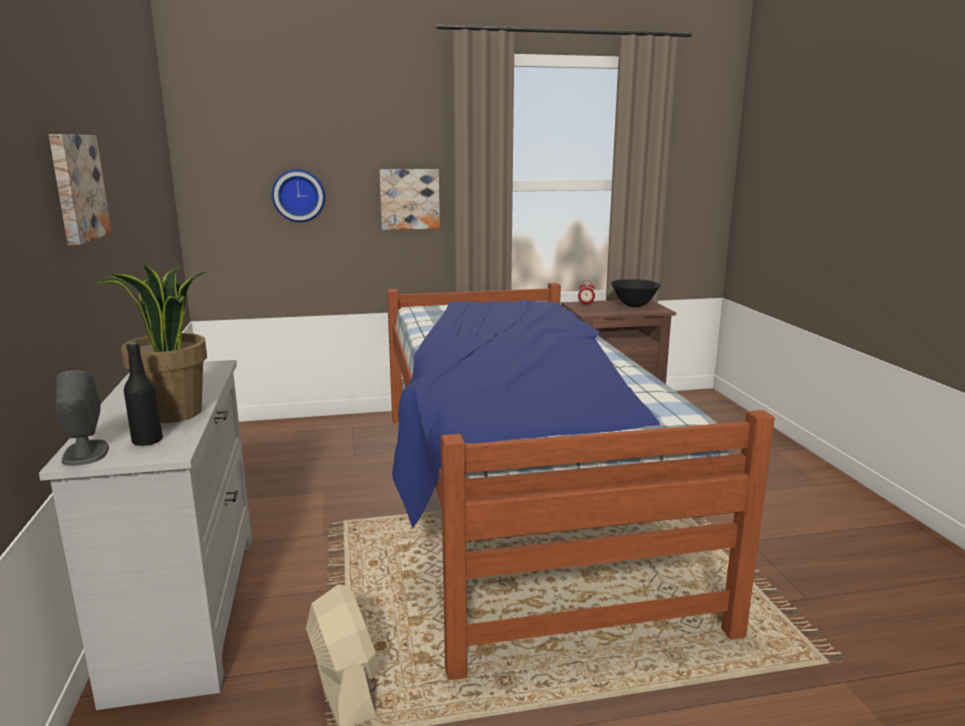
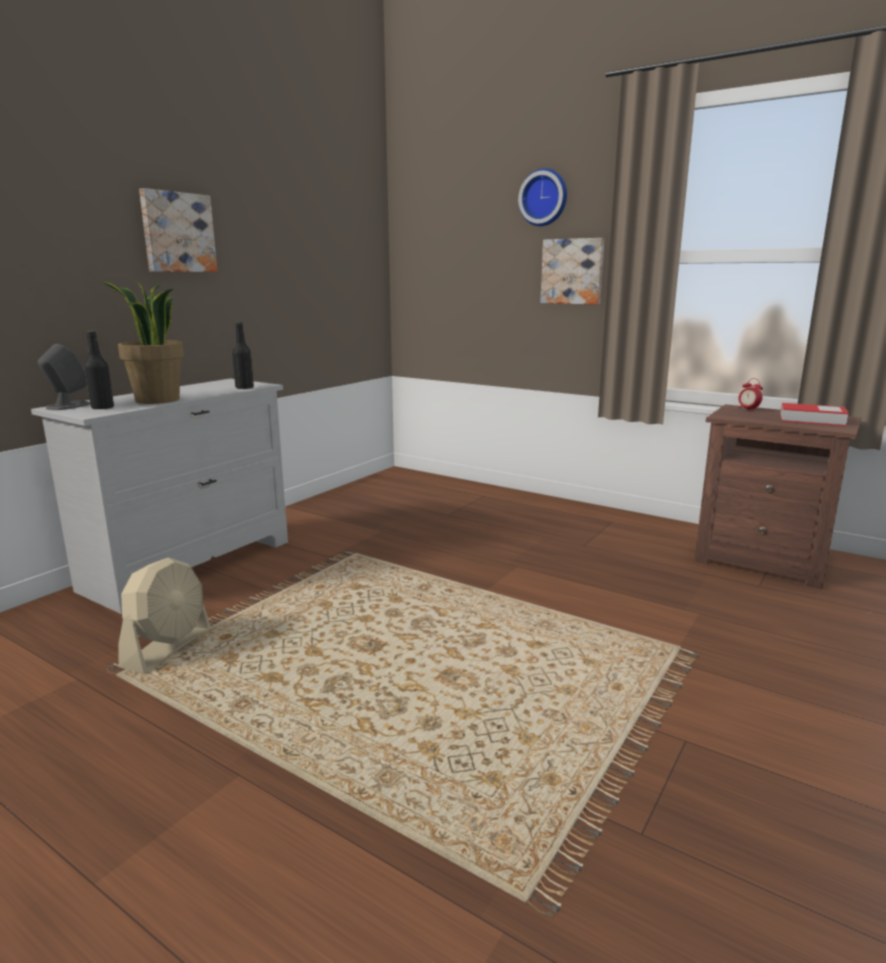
camera: 45 degrees right, 0 degrees up
(212, 373) = (244, 388): none -> black bottle
(299, 195) = (475, 267): wall clock -> wall clock (544, 198)
(516, 498) = (510, 591): bed -> none
(634, 306) = (812, 420): black bowl -> book

